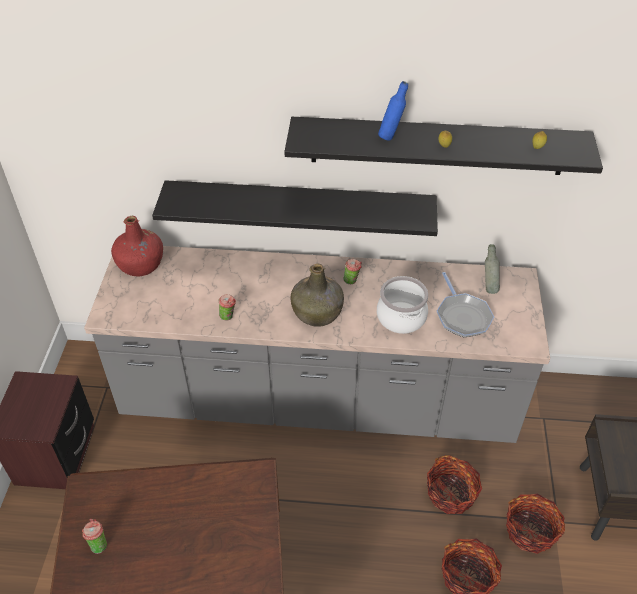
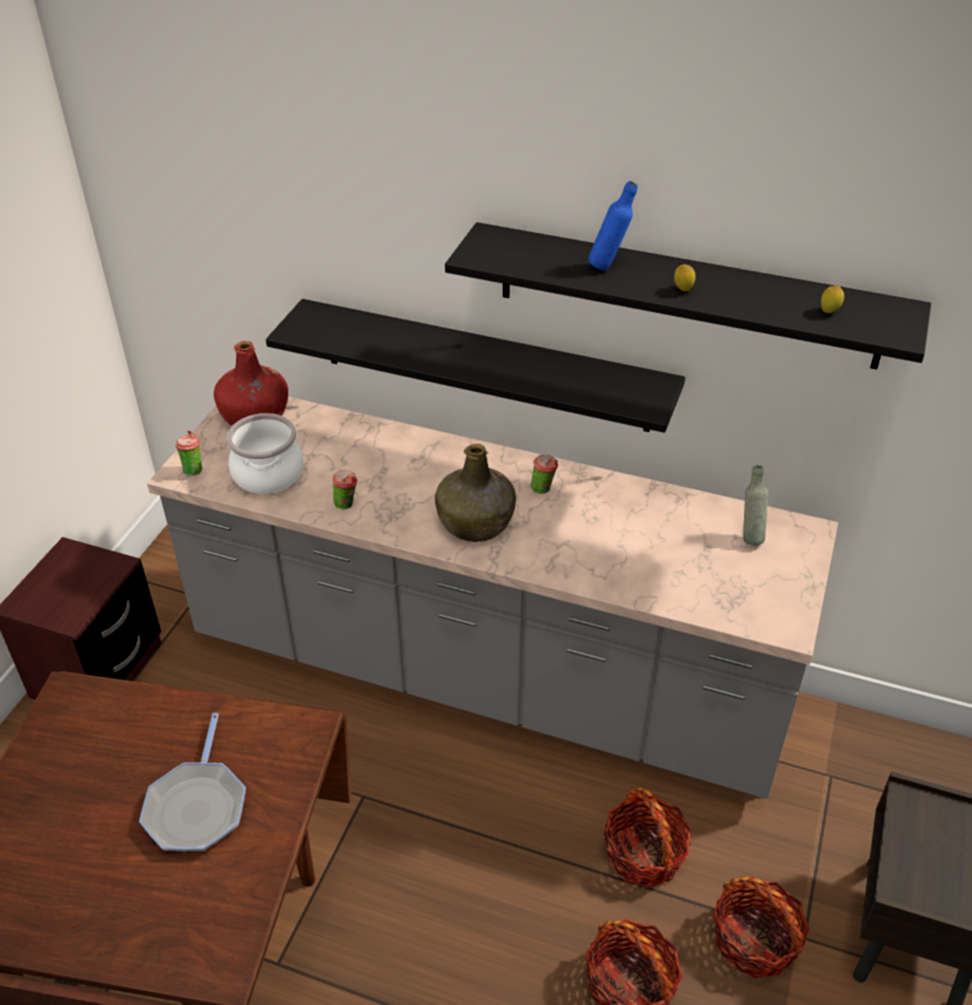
camera: 15 degrees right, 5 degrees down
(98, 544) = (54, 769): cup -> cup (193, 469)
(401, 317) = (599, 552): cooking pot -> cooking pot (269, 474)
(462, 316) = (693, 568): frying pan -> frying pan (197, 806)

